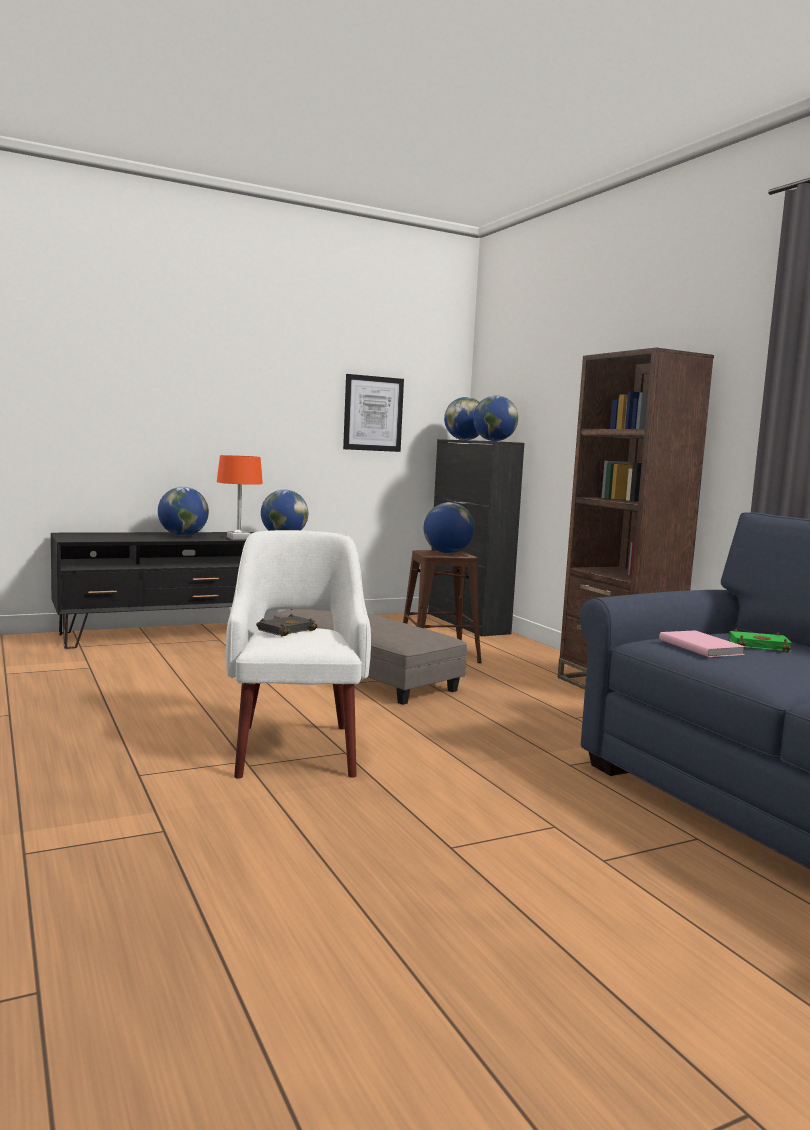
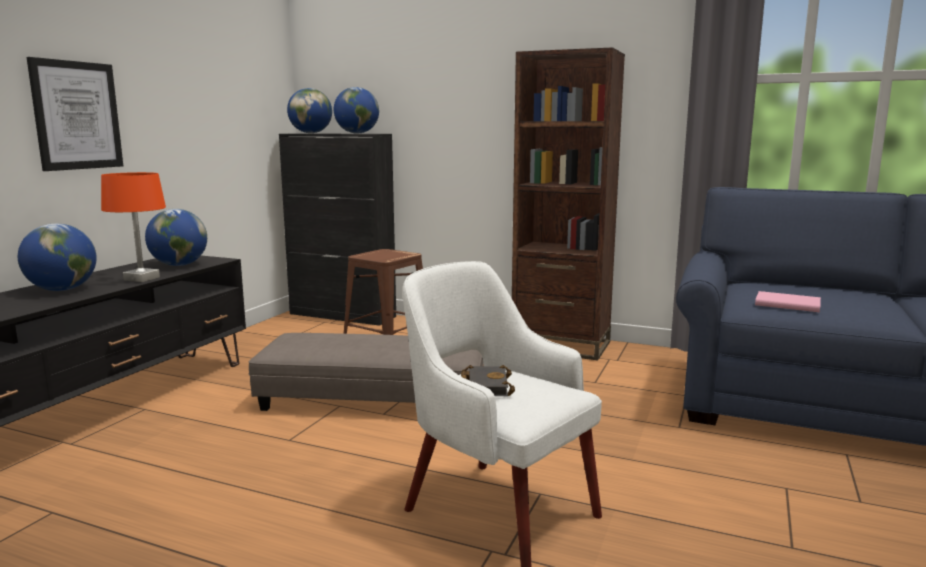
camera: 40 degrees left, 5 degrees up
(373, 413) = (219, 109): picture -> picture (77, 115)
(447, 553) = (385, 253): globe -> none
(760, 646) = (797, 293): green book -> none

